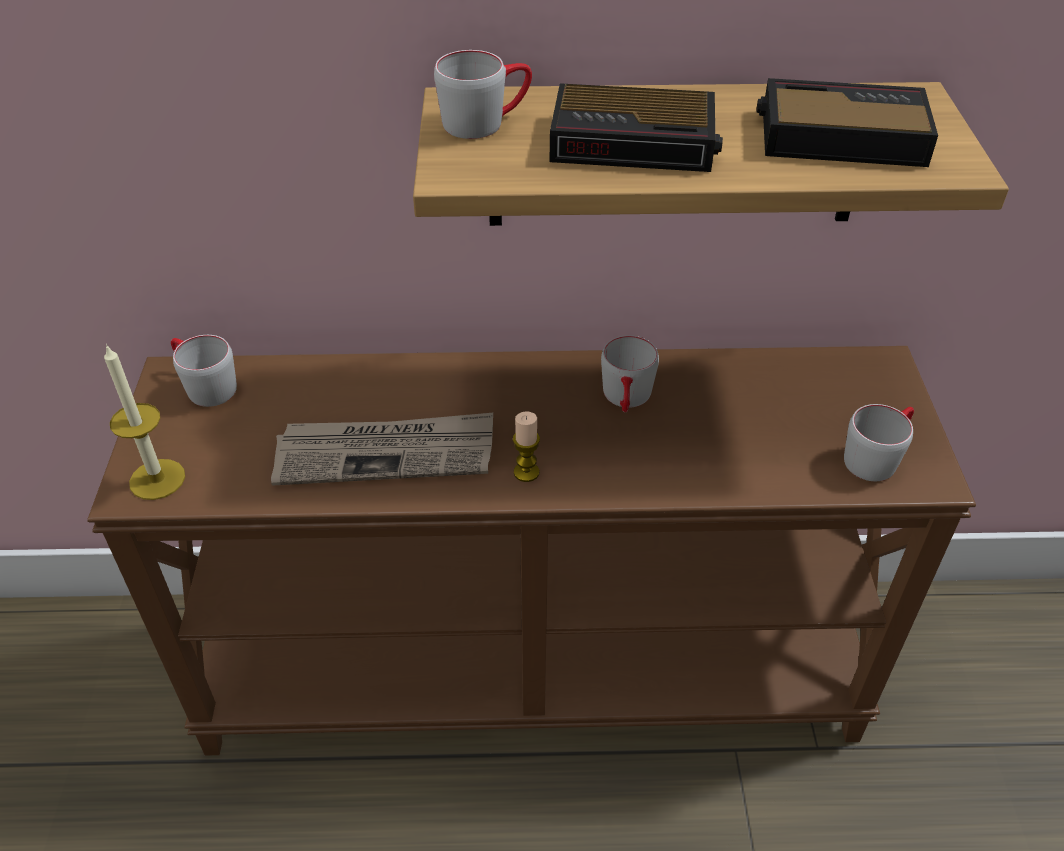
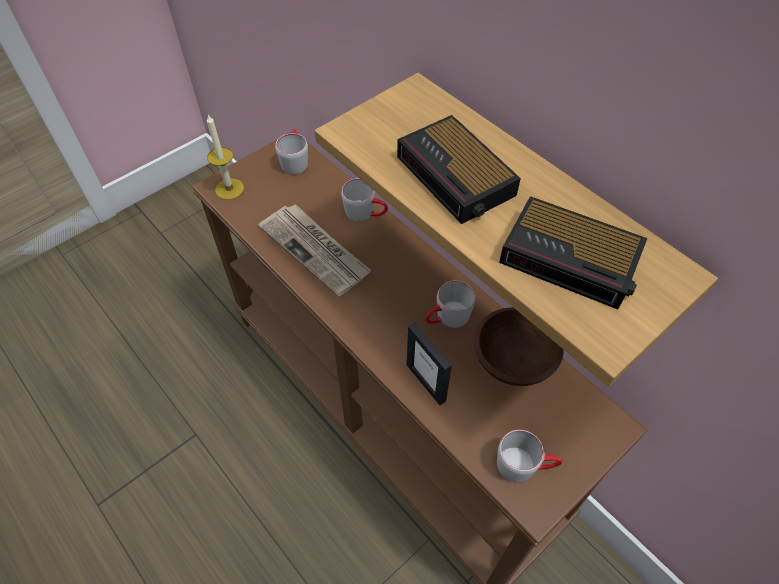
camera: 50 degrees right, 10 degrees up
(486, 121) = (409, 111): grey mug -> grey mug (366, 213)
(526, 472) = (354, 311): candle -> none
(697, 470) = (426, 382): none -> picture frame
(735, 381) = (514, 358): none -> brown bowl
(838, 136) = (572, 260): alarm clock -> alarm clock turned 150 degrees clockwise

